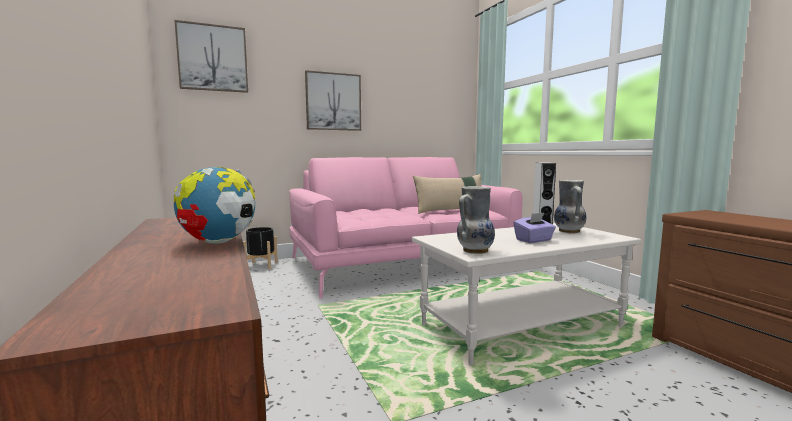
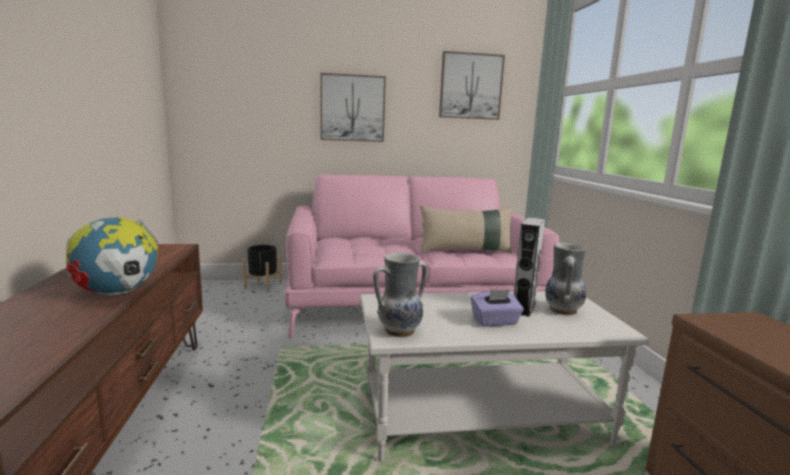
camera: 15 degrees right, 5 degrees up
(213, 58) = (221, 62): picture -> picture (470, 86)

